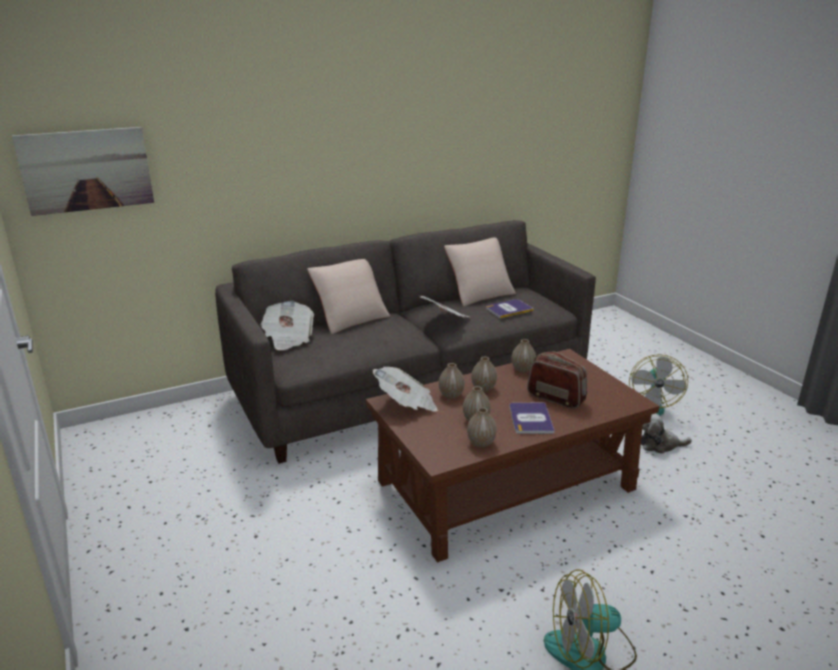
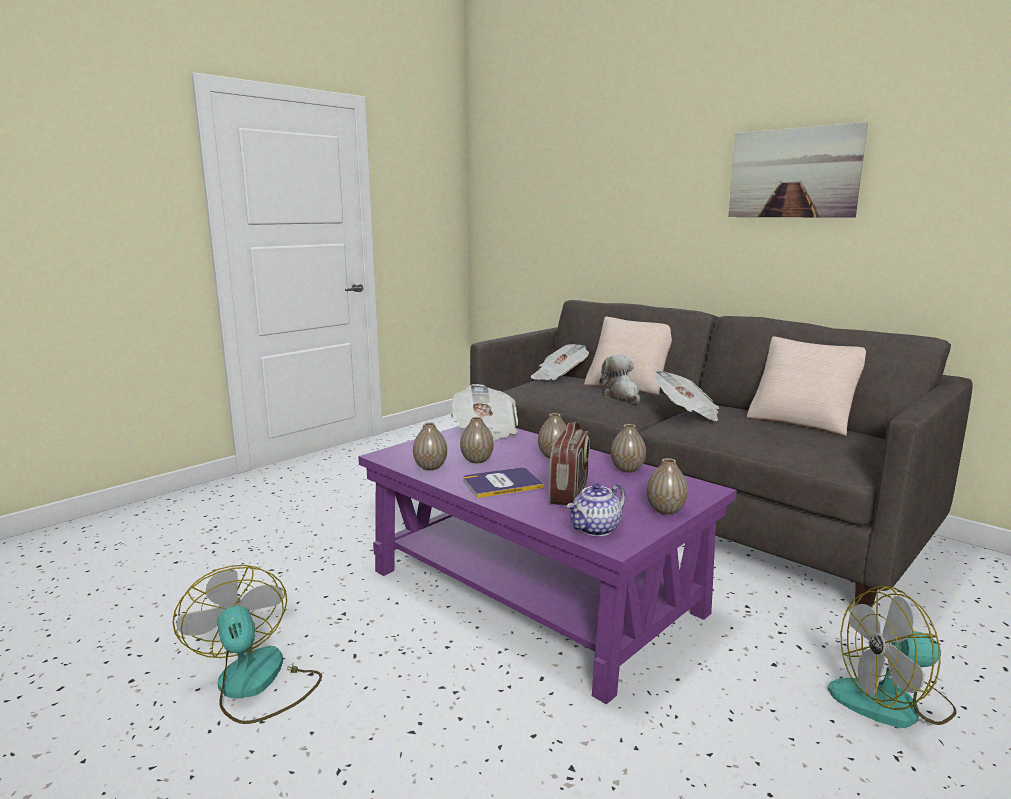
camera: 70 degrees right, 10 degrees down
(86, 170) = (510, 205): picture -> picture (793, 173)
(451, 395) = (522, 445): vase -> vase (665, 510)
(506, 484) = (535, 591): brown coffee table -> purple coffee table
(508, 309) = (778, 435): book -> none
(616, 403) = (596, 529): none -> teapot
(660, 445) = (772, 727): plush toy -> plush toy (621, 396)

